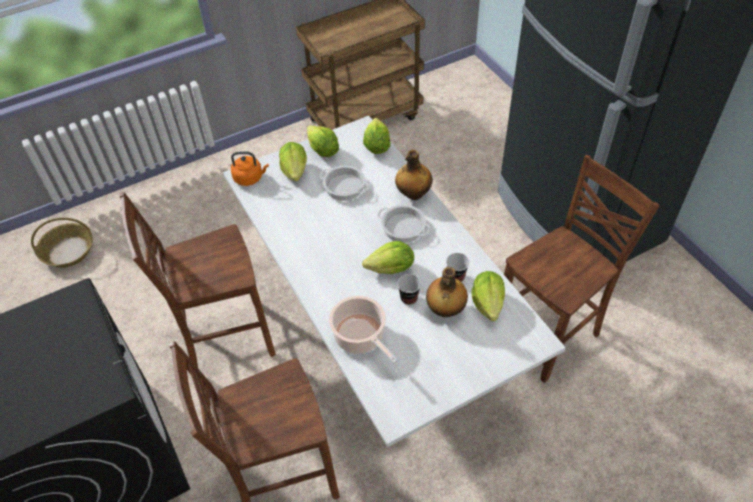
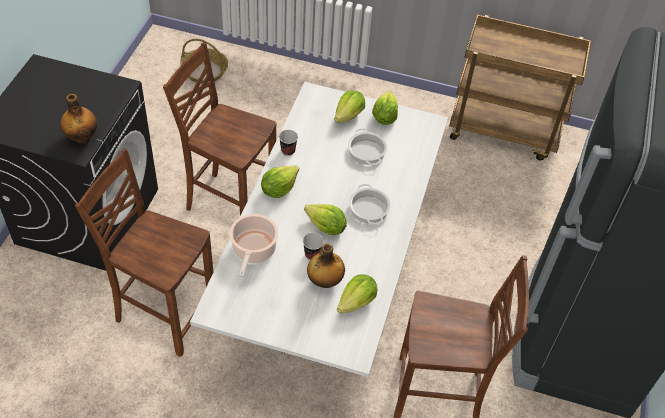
camera: 40 degrees right, 0 degrees up
(250, 178) = (315, 98): orange kettle -> none
(376, 146) = (424, 142): lettuce -> lettuce (278, 189)
(413, 194) = (405, 193): bottle -> bottle (82, 137)
(456, 277) = (359, 268): cup -> cup (288, 151)

